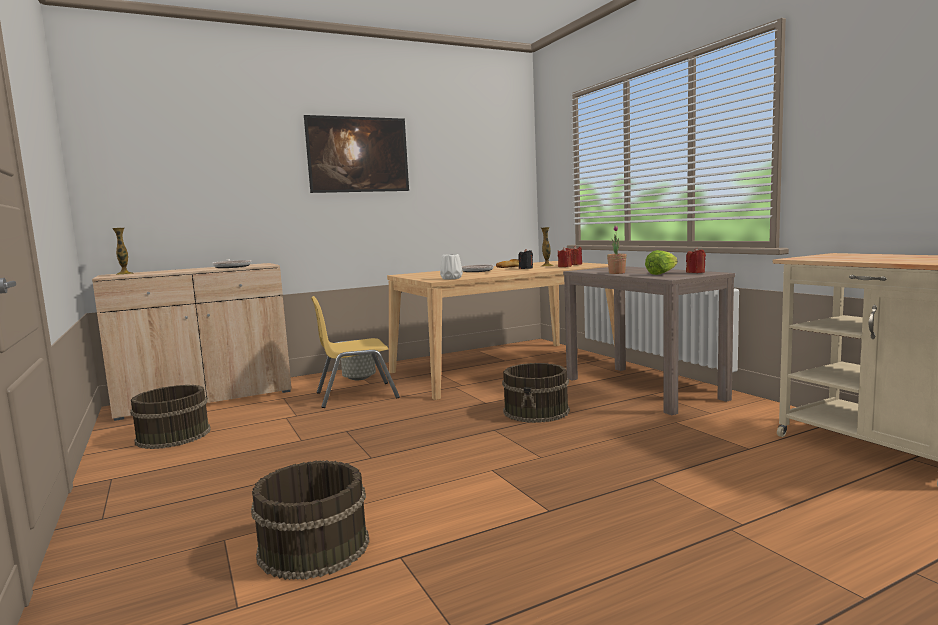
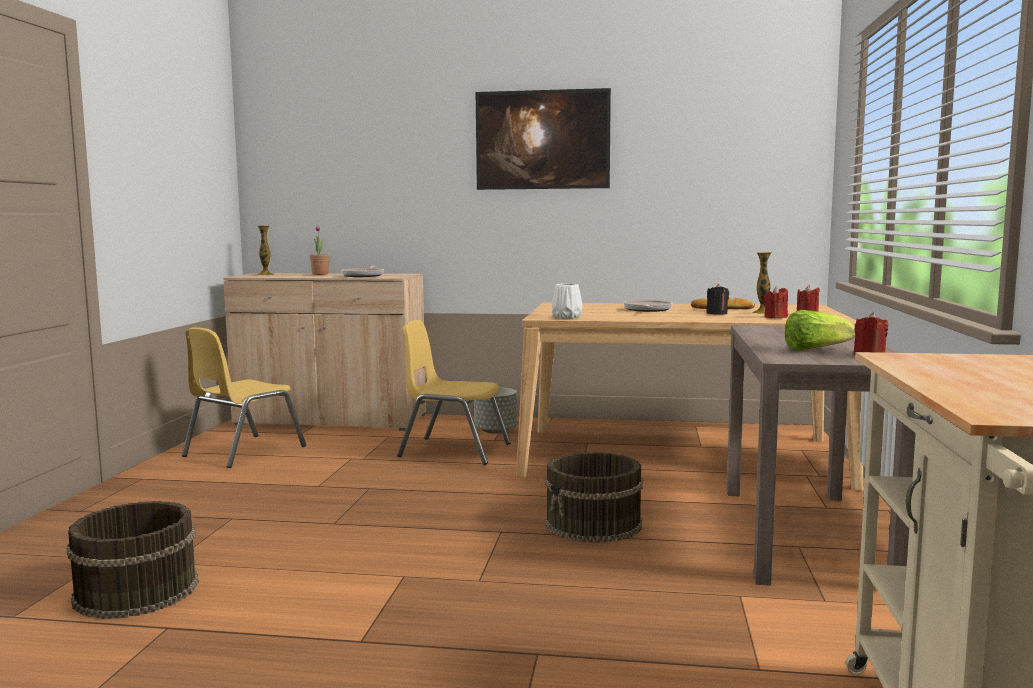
camera: 35 degrees right, 0 degrees up
(172, 435) = (243, 451): brown bucket -> yellow chair
(617, 273) = (767, 339): potted plant -> potted plant (320, 274)

